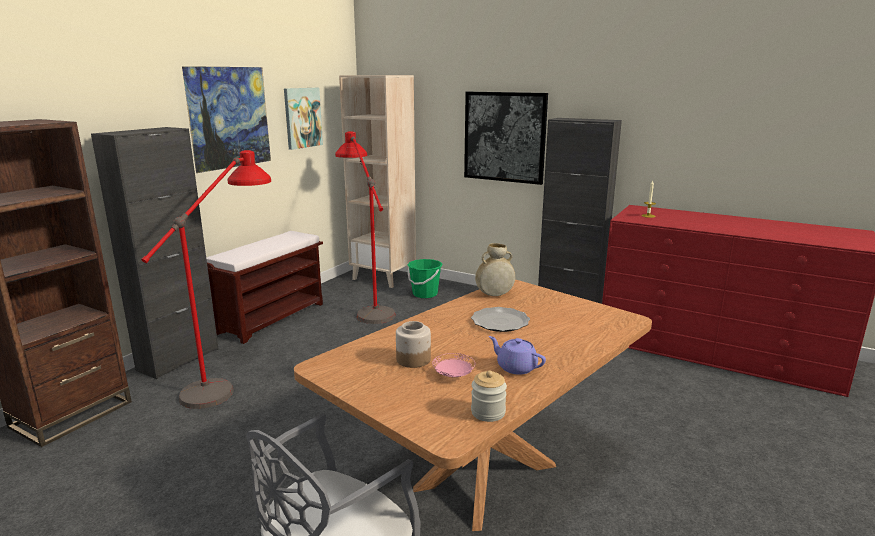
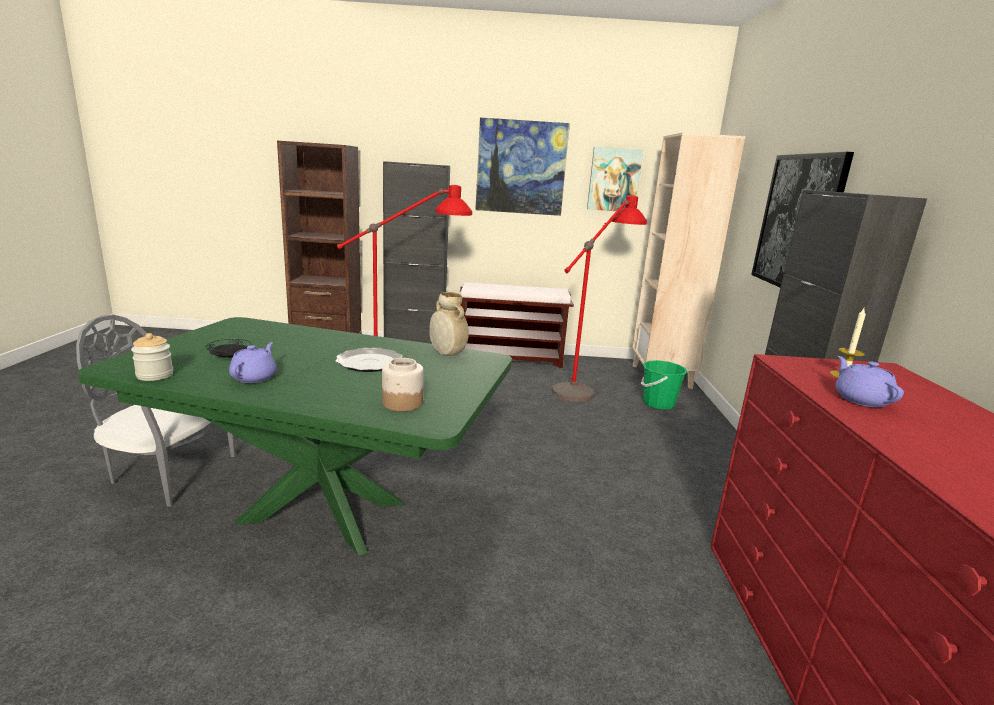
camera: 60 degrees right, 0 degrees up
(413, 360) = (259, 343): jar -> jar (402, 403)
(453, 376) = (229, 358): pink plate -> black plate
(484, 476) = (322, 511): brown dining table -> green dining table
(681, 222) = (861, 399): none -> purple teapot

